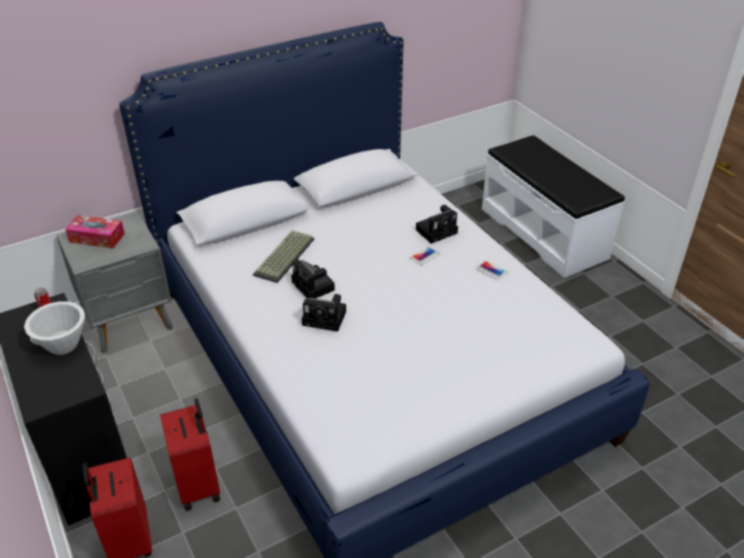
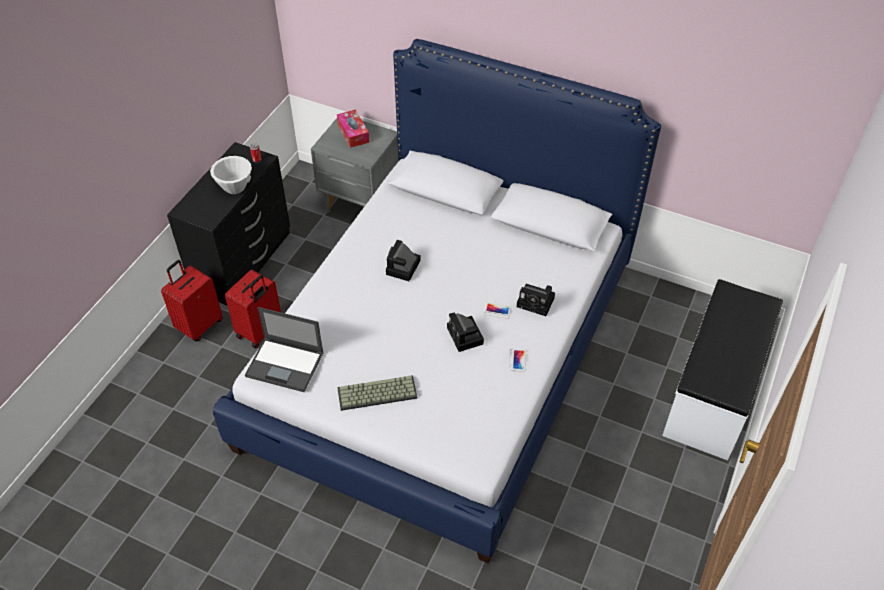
camera: 55 degrees right, 10 degrees up
(285, 257) = (421, 235): keyboard -> keyboard (376, 394)
(326, 318) = (376, 293): camera -> camera (466, 337)
(356, 426) = (286, 364): none -> laptop

